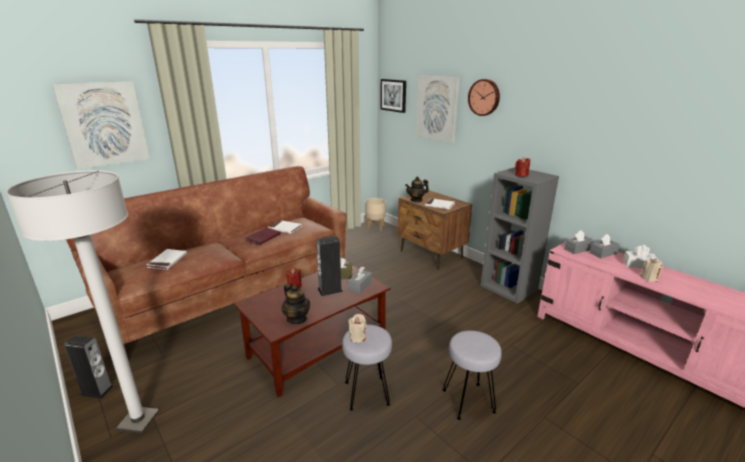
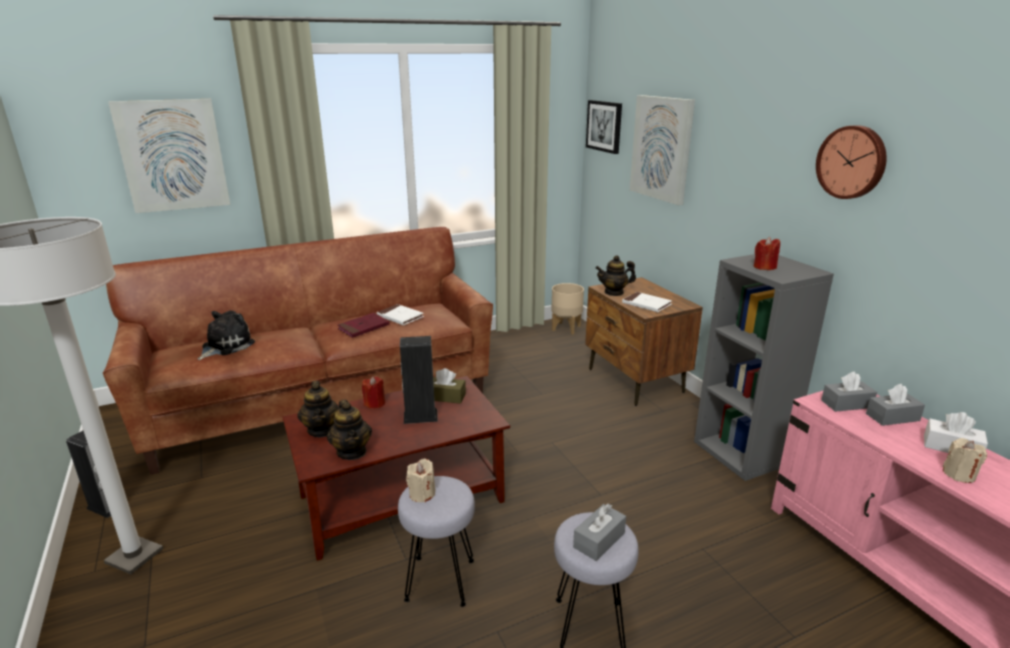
camera: 15 degrees right, 0 degrees up
(167, 261) = (225, 346): white book -> plush toy
(268, 308) = (322, 430): none -> teapot
(360, 286) = (466, 416): grey tissue box -> grey tissue box (599, 540)
(484, 97) = (729, 133): wall clock -> wall clock (852, 162)

